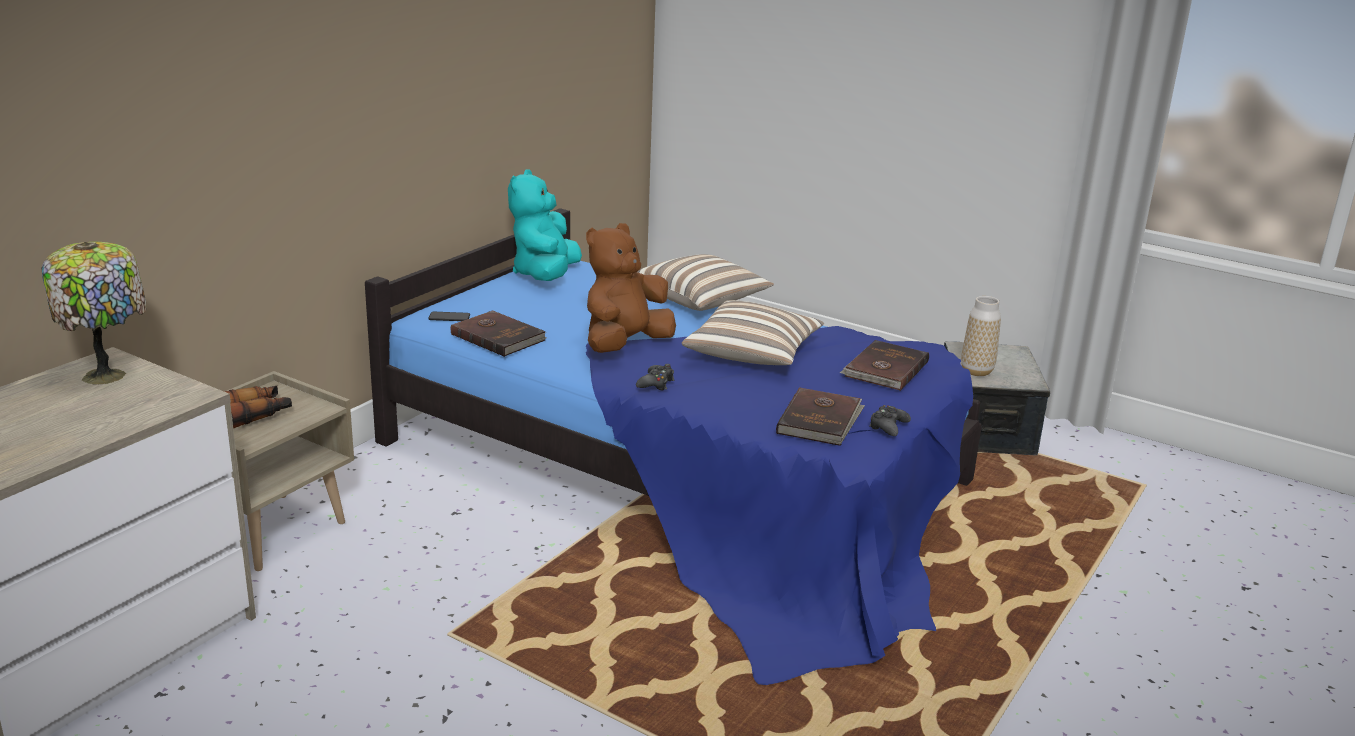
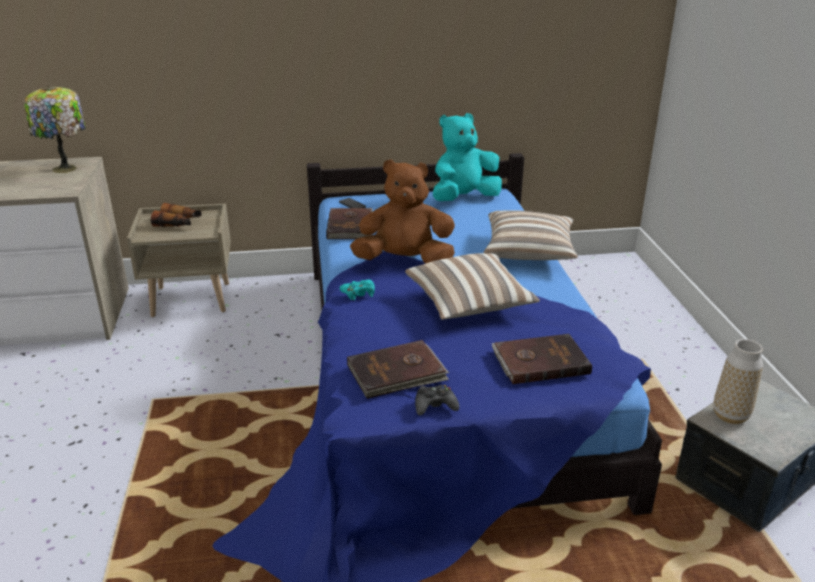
camera: 50 degrees right, 5 degrees up
(656, 383) = (359, 293): black game controller -> turquoise game controller

